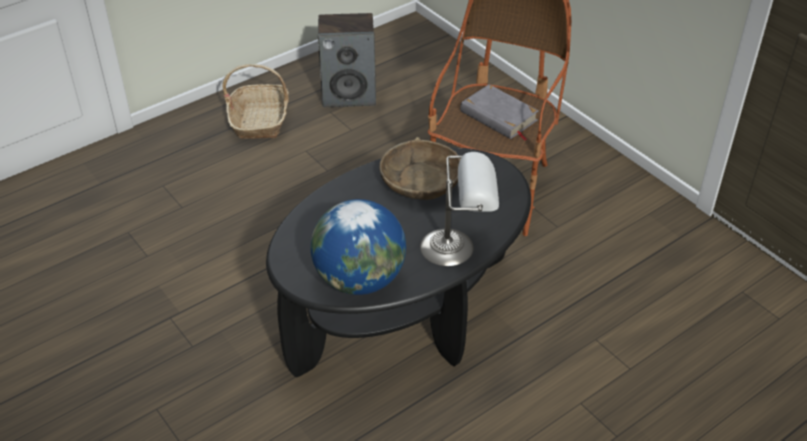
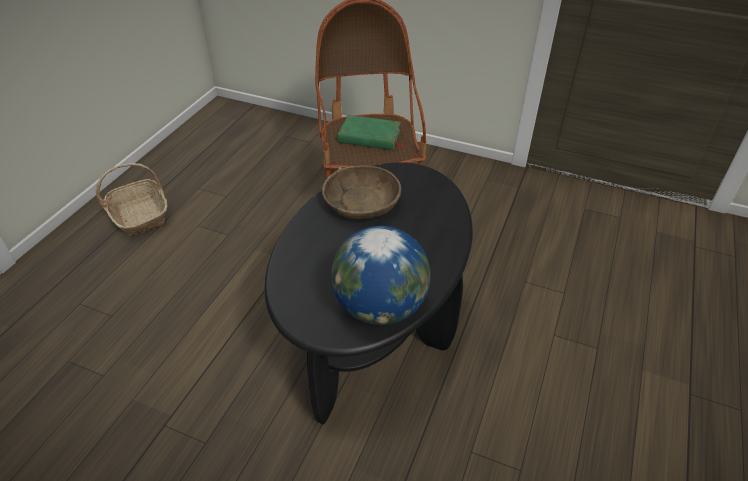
camera: 30 degrees left, 0 degrees up
(349, 95) = (206, 170): speaker -> none
(458, 246) = (436, 243): white table lamp -> none
(498, 116) = (369, 137): grey book -> green book

